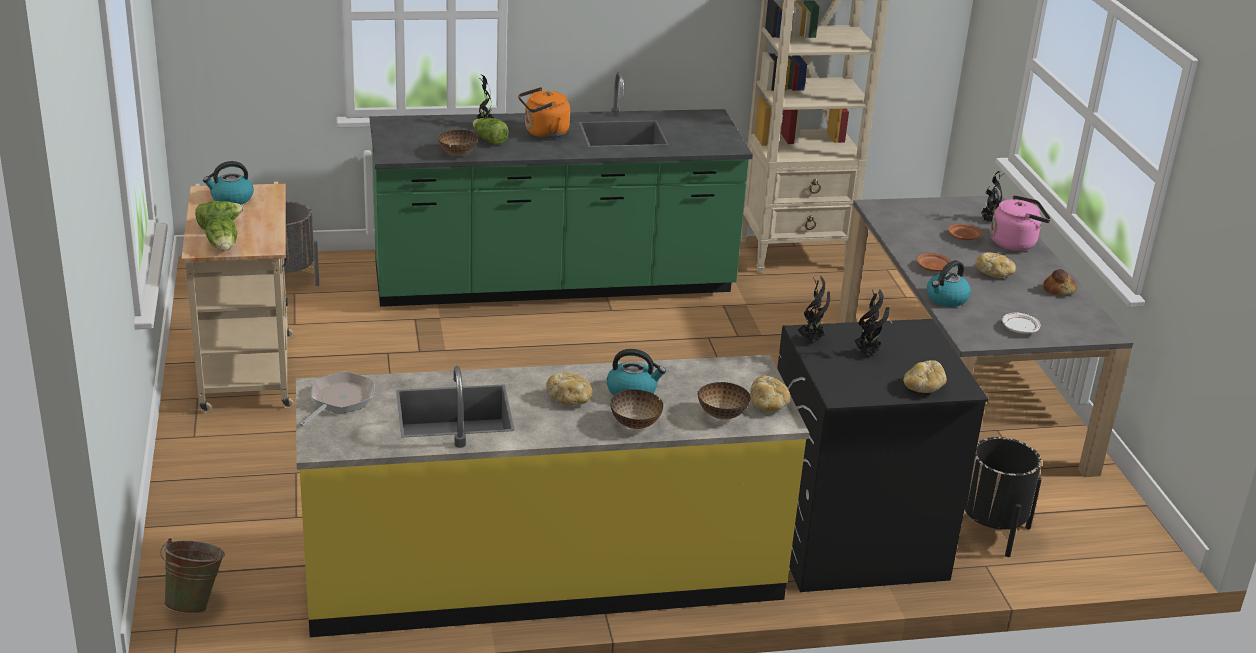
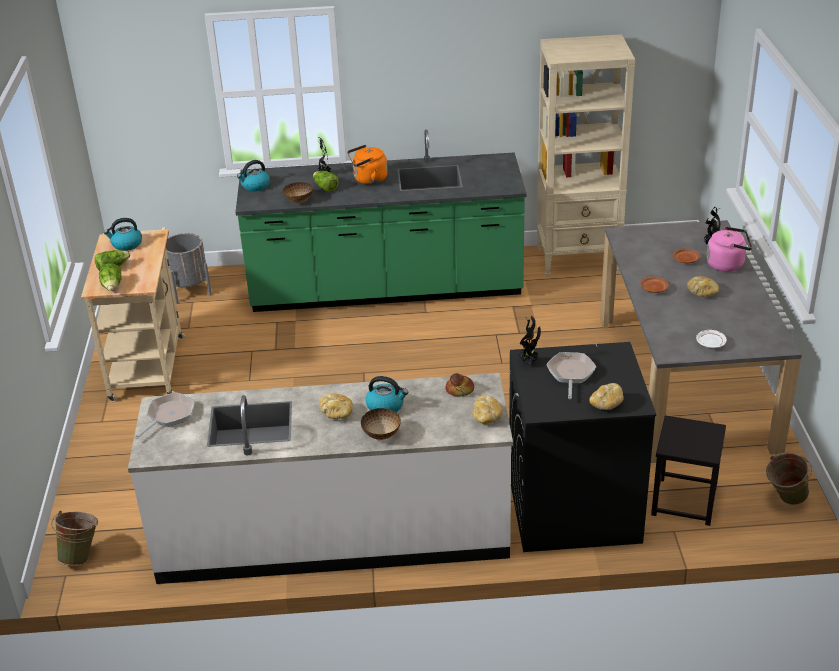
camera: 10 degrees right, 5 degrees up
(543, 573) = (333, 534): yellow counter -> white counter
(722, 415) = (449, 426): bowl -> none
(868, 353) = (570, 374): potted plant -> frying pan
(946, 299) = (657, 317): kettle -> kettle (255, 186)
(991, 531) = (684, 501): black planter -> black stool
(1059, 290) = (752, 307): bread -> bread (460, 390)
(1113, 529) = (784, 500): none -> green bucket

